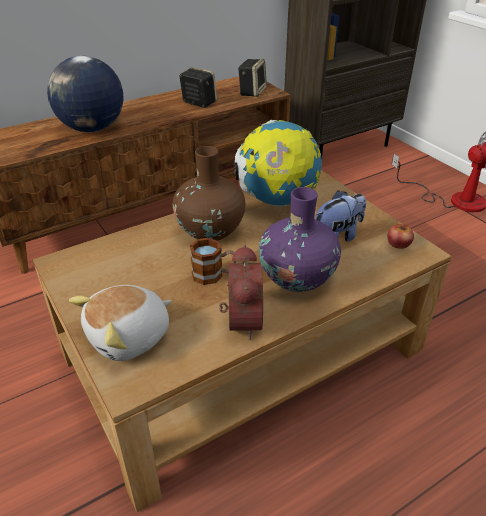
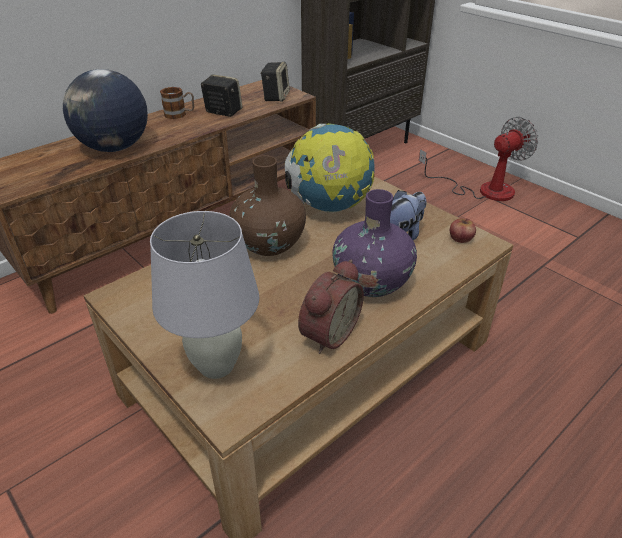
camera: 10 degrees left, 0 degrees up
(130, 337) = (216, 365): plush toy -> white table lamp
(214, 275) = (286, 290): mug -> mug (179, 114)
(240, 320) = (327, 333): alarm clock -> alarm clock turned 45 degrees clockwise

